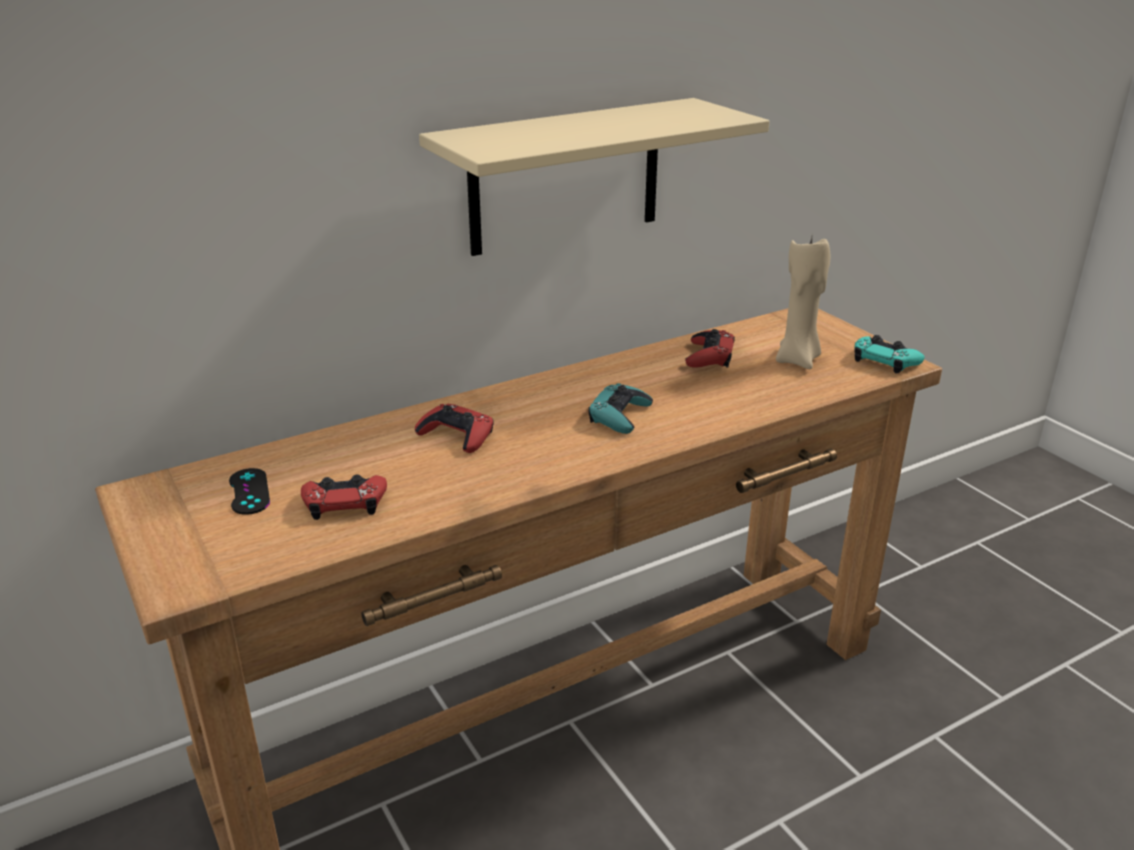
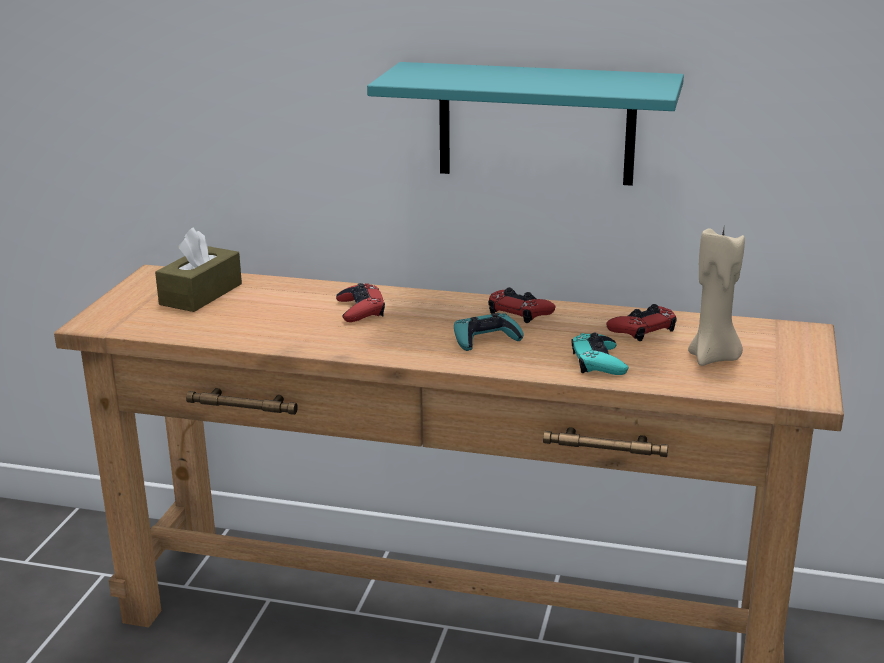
camera: 45 degrees right, 5 degrees down
(249, 491) = (201, 294): black game controller -> brown tissue box
(345, 502) = (233, 319): red game controller -> red game controller (519, 312)
(565, 177) = (536, 123): beige shelf -> turquoise shelf
(885, 360) = (795, 387): turquoise game controller -> turquoise game controller (598, 362)

